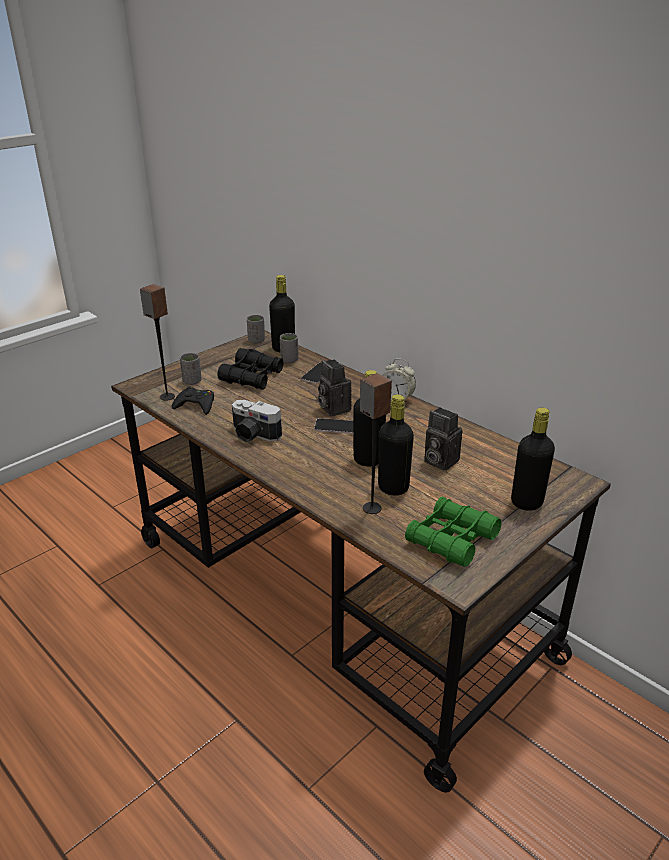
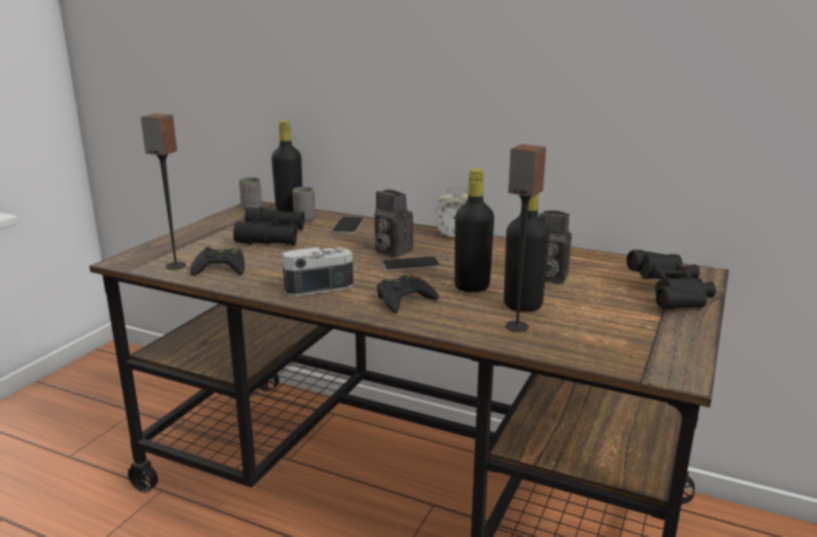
camera: 20 degrees left, 10 degrees down
(192, 381) = (198, 249): grey cup -> none
(253, 435) = (316, 285): camera -> camera turned 150 degrees clockwise
(307, 463) = (404, 299): none -> black game controller
(451, 539) = (630, 338): green binoculars -> none
(526, 502) = (670, 296): black bottle -> black binoculars

